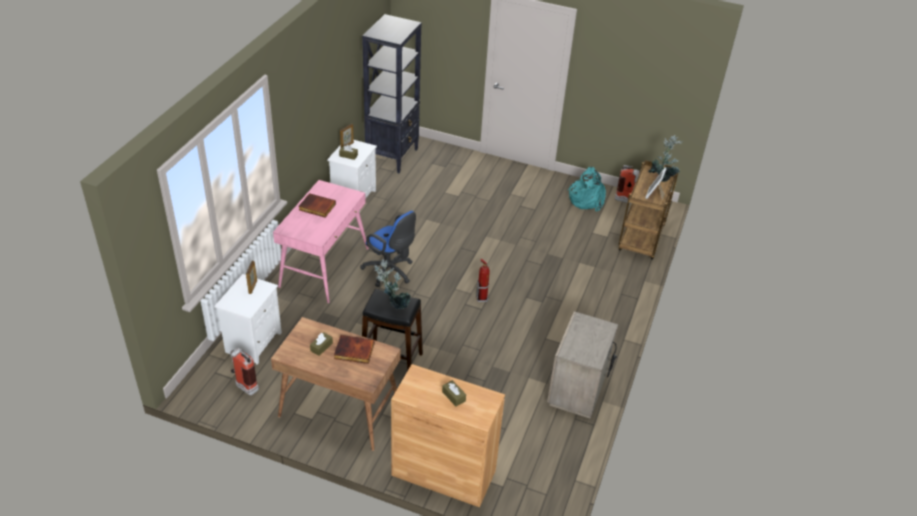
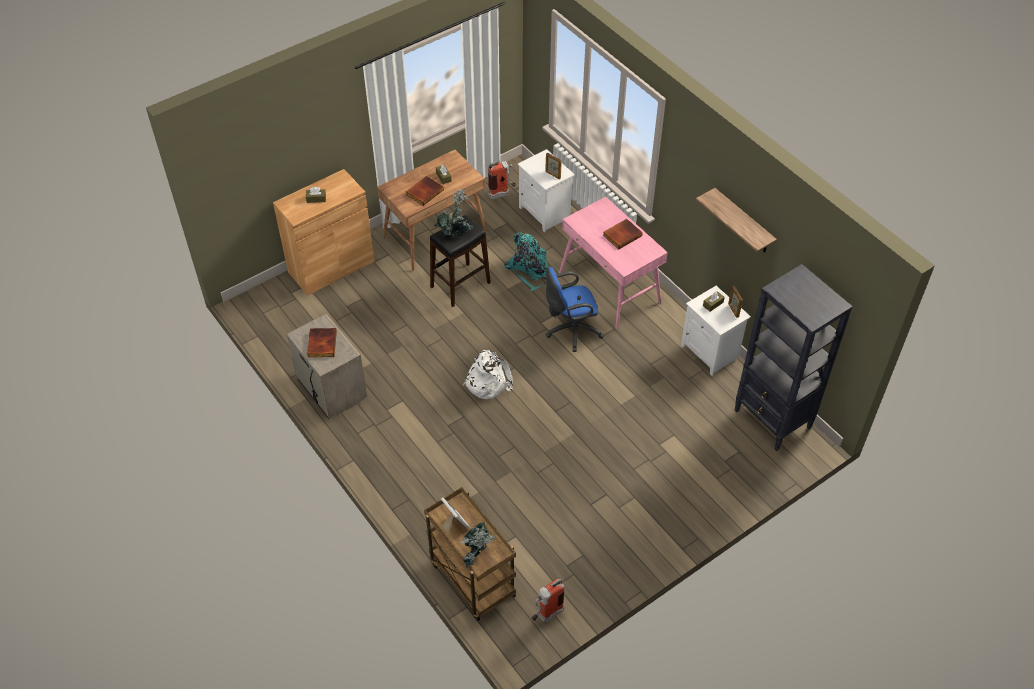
camera: 125 degrees right, 10 degrees up
(328, 75) = (743, 222): none -> shelf
(482, 298) = (487, 381): fire extinguisher -> white backpack
(587, 199) = (576, 571): turquoise backpack -> turquoise backpack (529, 270)
(588, 340) = (321, 344): none -> book

